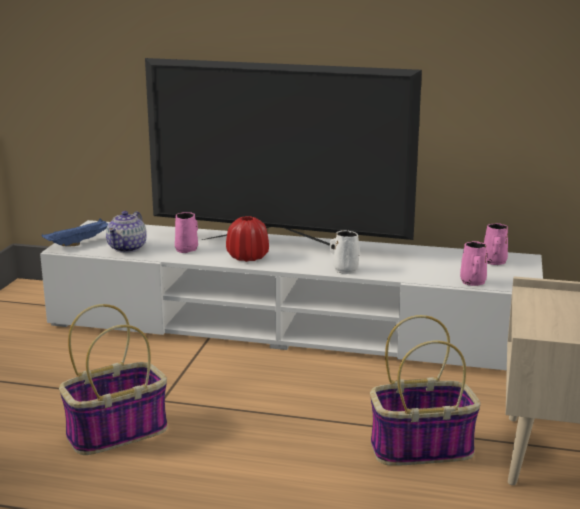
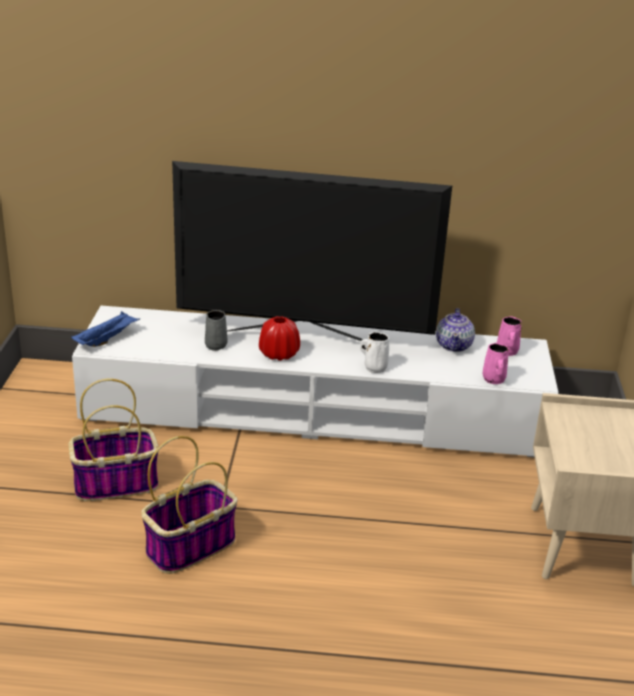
camera: 10 degrees left, 10 degrees up
(128, 248) = (157, 345): teapot -> teapot (454, 345)
(187, 249) = (216, 345): pink mug -> grey mug
(422, 448) = (464, 545): basket -> basket (117, 483)

